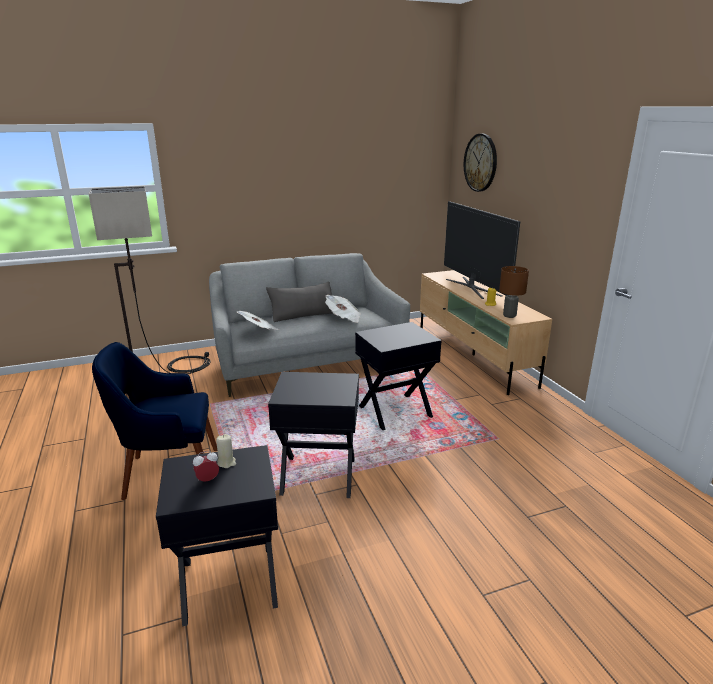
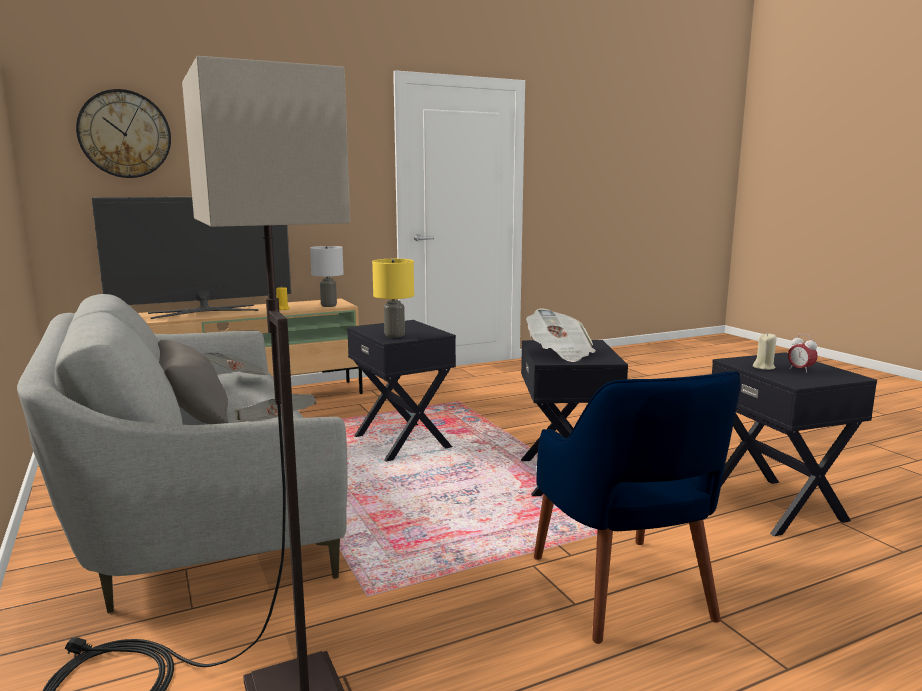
camera: 95 degrees left, 10 degrees down
(309, 382) = (560, 353): none -> newspaper
(378, 334) = (395, 336): none -> yellow table lamp
(509, 315) = (328, 306): brown table lamp -> white table lamp

